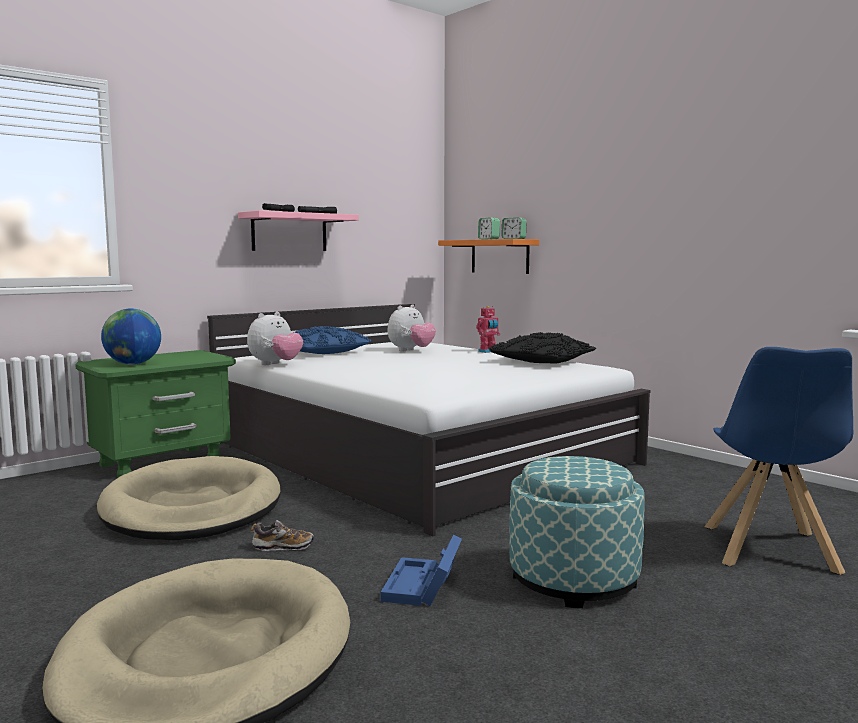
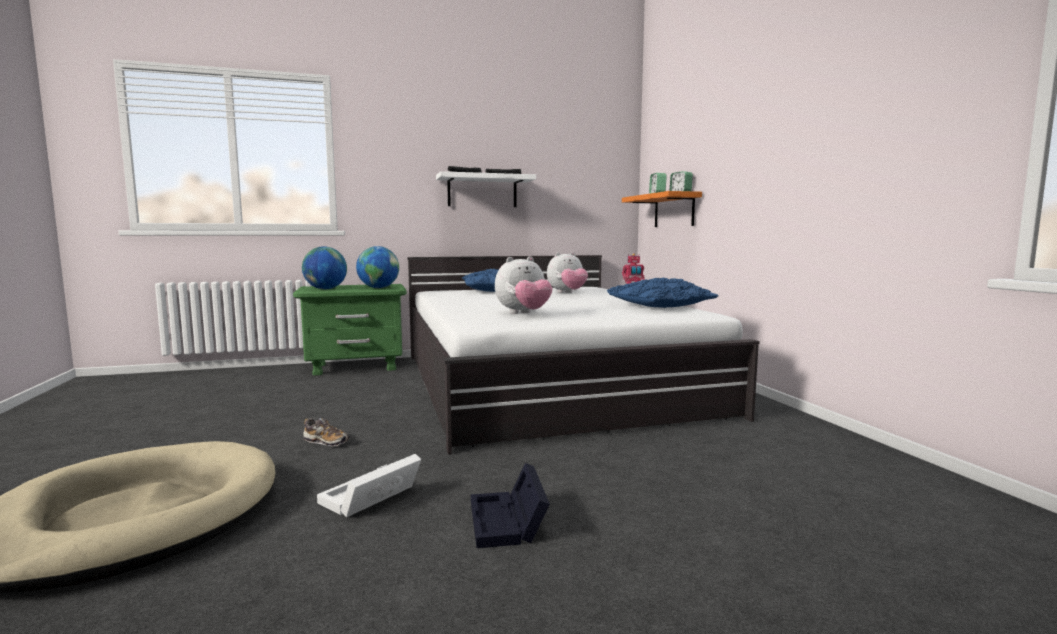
camera: 25 degrees right, 0 degrees up
(192, 507) = (320, 401): beige dog bed -> none
(198, 358) = (378, 288): none -> globe
(275, 364) = (434, 296): plush toy -> plush toy (523, 313)
(289, 232) = (482, 191): pink shelf -> white shelf
(423, 587) = (369, 498): blue storage box -> white storage box
(542, 362) = (660, 306): black pillow -> blue pillow
(574, 579) = (508, 523): ottoman -> black storage box
(771, 552) = (779, 542): blue chair -> none

